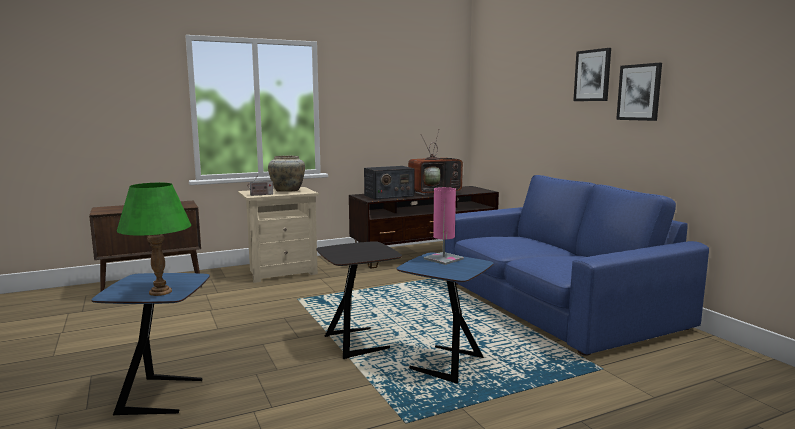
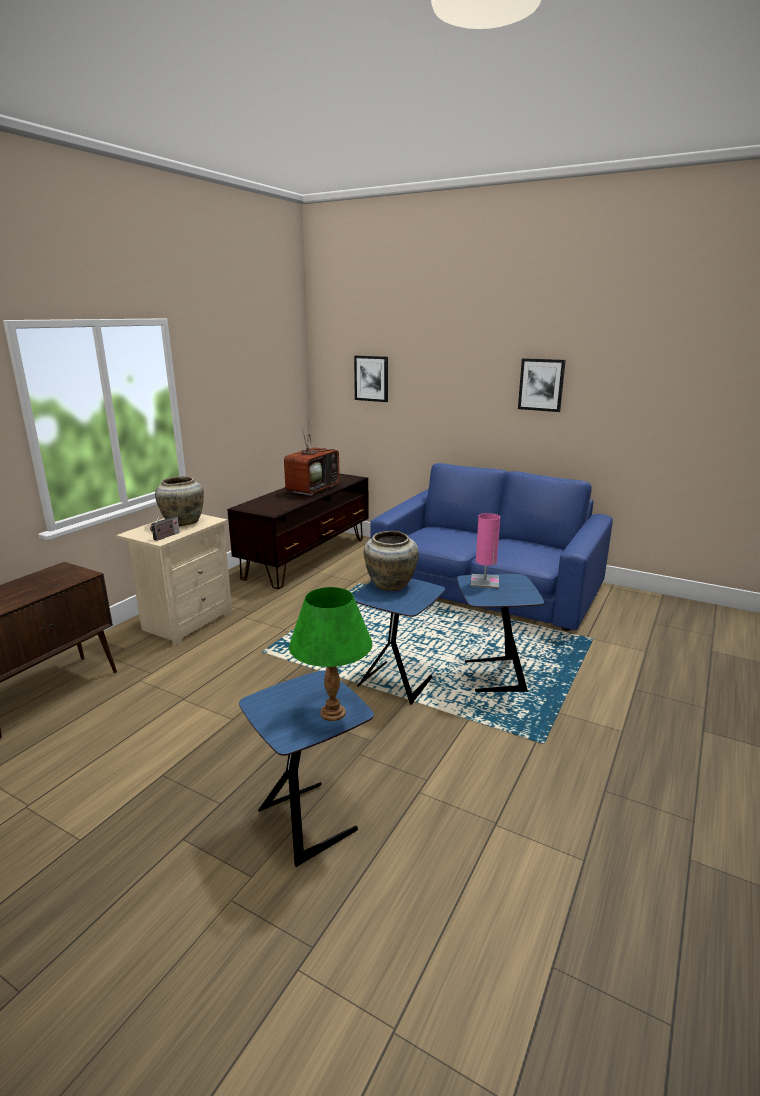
camera: 35 degrees left, 10 degrees up
(358, 342) = (396, 681): black side table -> blue side table
(362, 246) = (390, 585): none -> beige vase
(388, 196) = (276, 503): radio -> none
(592, 75) = (487, 364): picture -> picture (371, 378)

